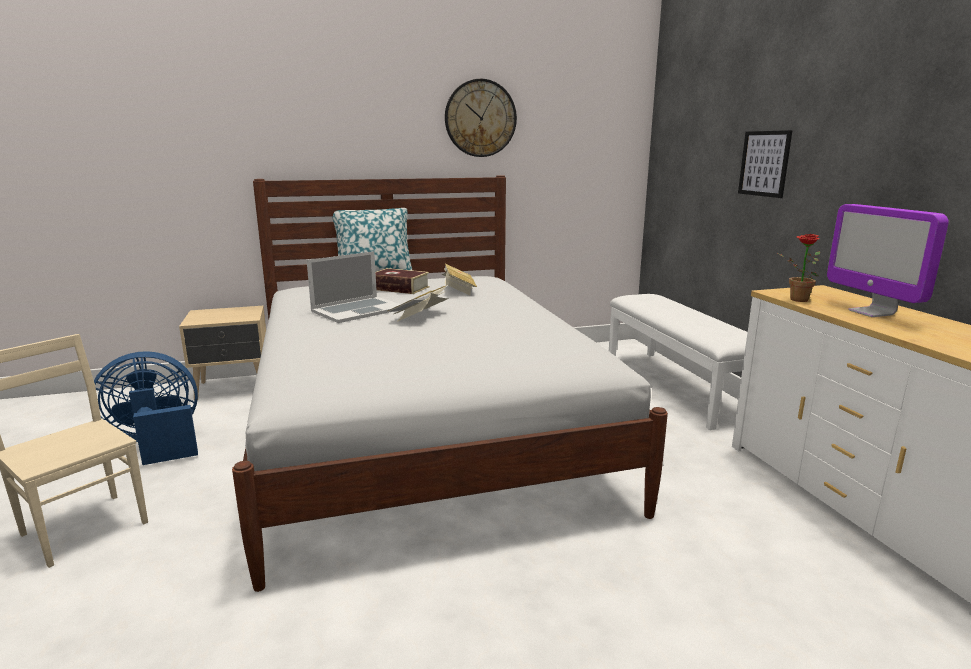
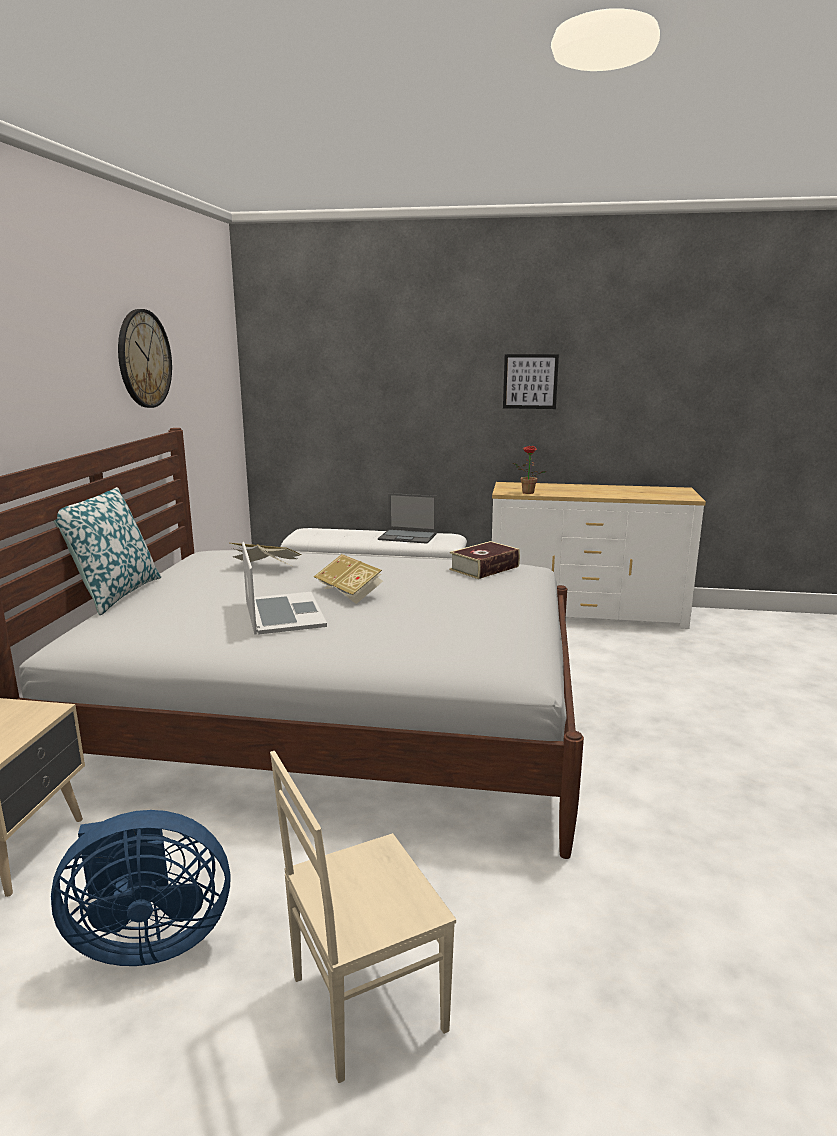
camera: 65 degrees left, 0 degrees up
(156, 444) = (148, 940): blue fan -> blue fan turned 105 degrees counterclockwise
(399, 288) = (210, 587): book -> book (484, 568)
(705, 325) = (408, 536): none -> laptop
(764, 163) = (416, 395): picture -> picture (530, 381)
(871, 312) = (569, 490): monitor -> none

